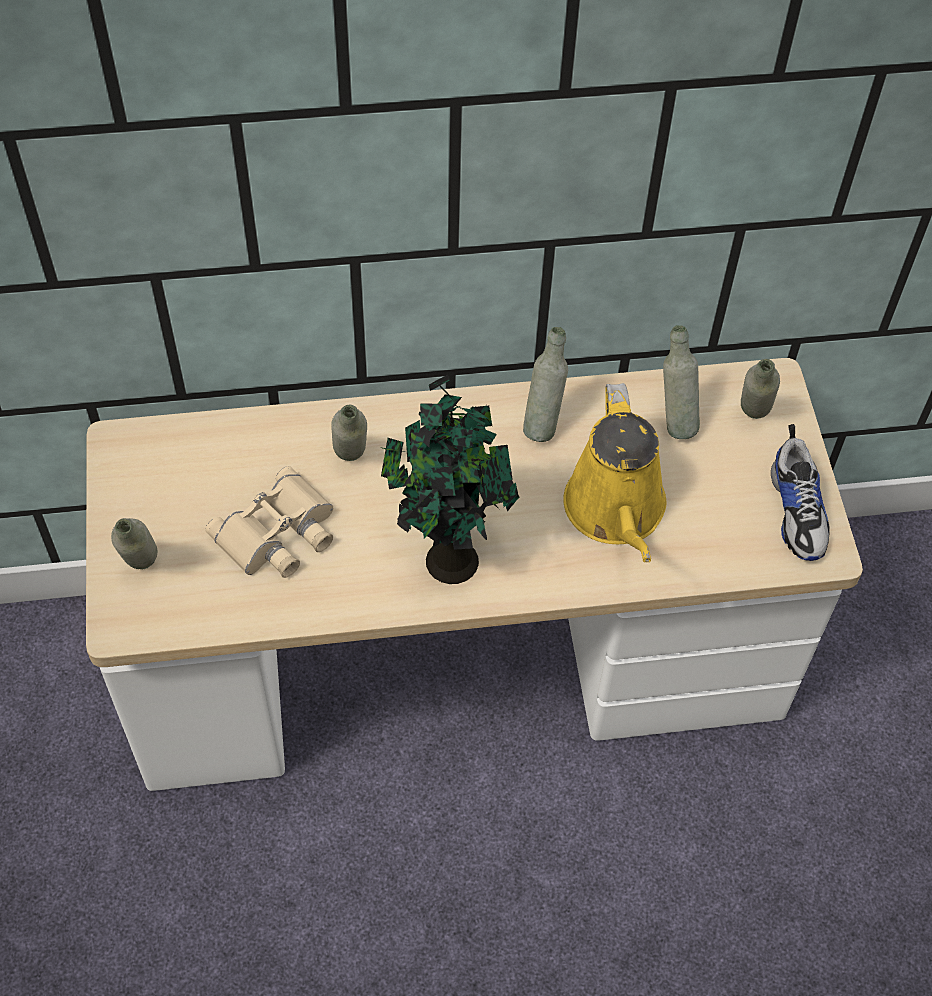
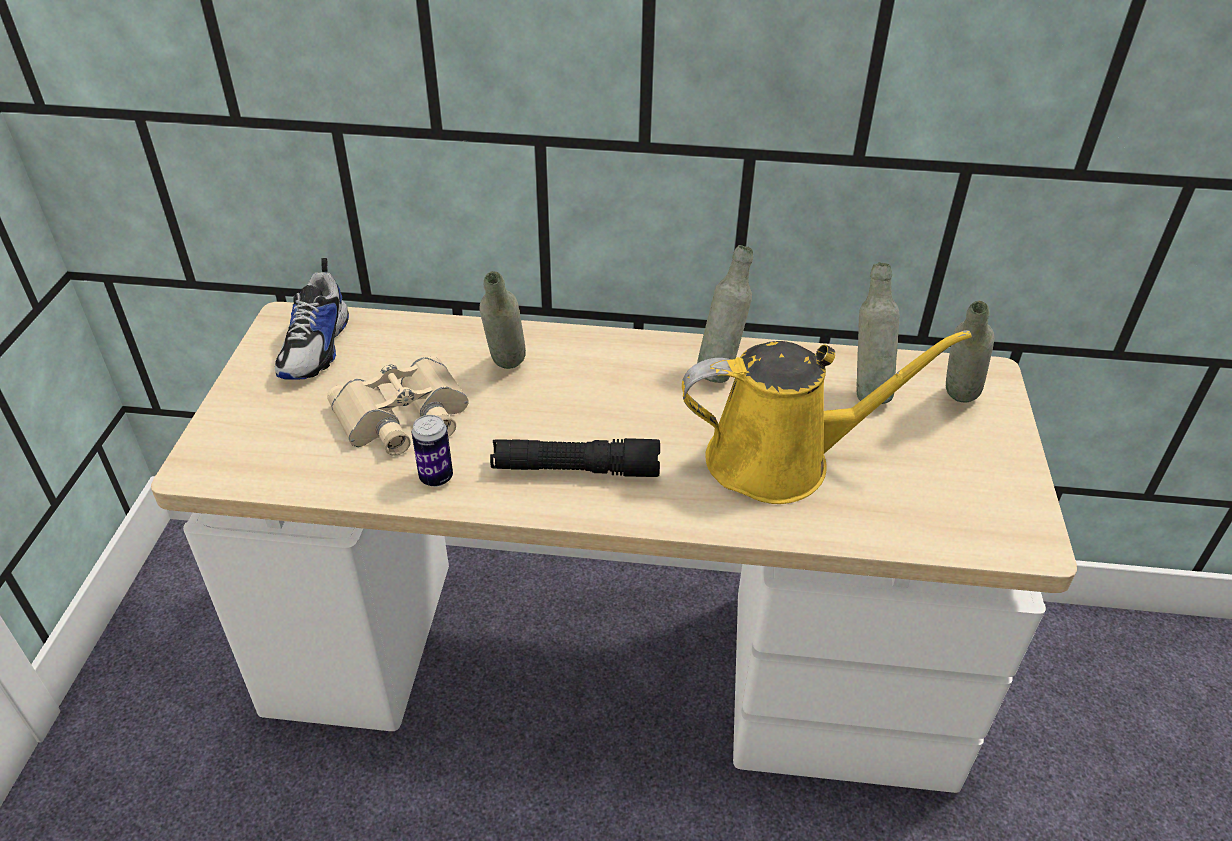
camera: 15 degrees right, 15 degrees down
(143, 572) = (248, 425): grey bottle -> none
(332, 591) = (436, 477): none -> can
(448, 557) = (575, 469): potted plant -> black flashlight
(616, 512) = (780, 460): yellow watering can -> yellow watering can turned 105 degrees counterclockwise
(798, 511) = (1000, 495): shoe -> shoe (316, 347)

